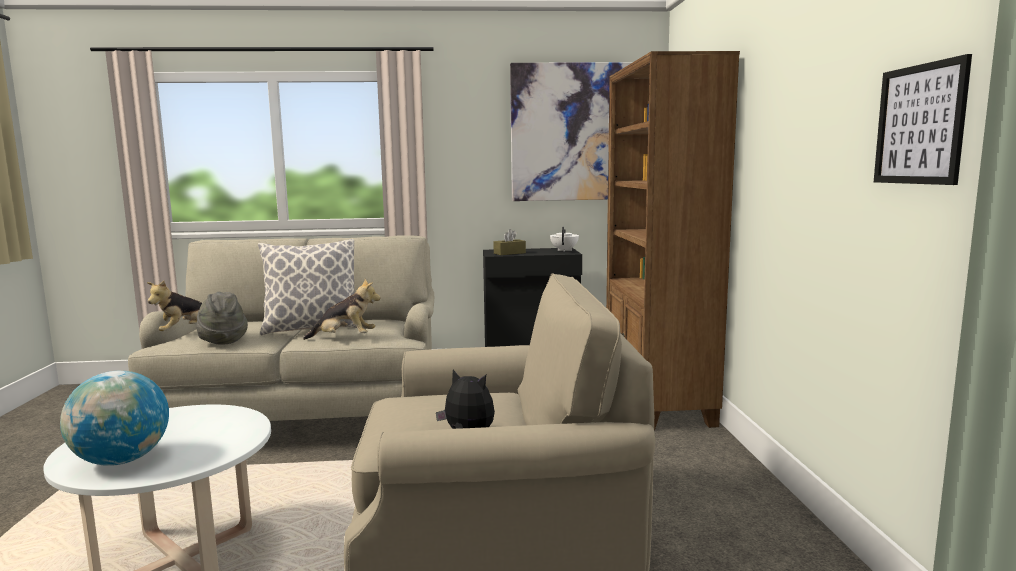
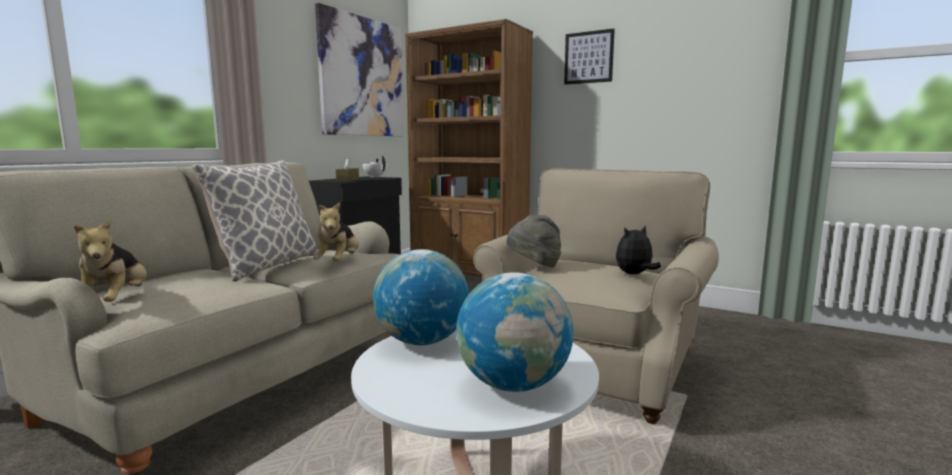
camera: 55 degrees left, 0 degrees up
(203, 415) = (422, 341): none -> globe
(222, 340) = (212, 293): grey hat -> grey hat (534, 266)
(345, 338) = (339, 262): plush toy -> plush toy turned 150 degrees clockwise
(919, 124) = (715, 79): picture -> picture (588, 57)

